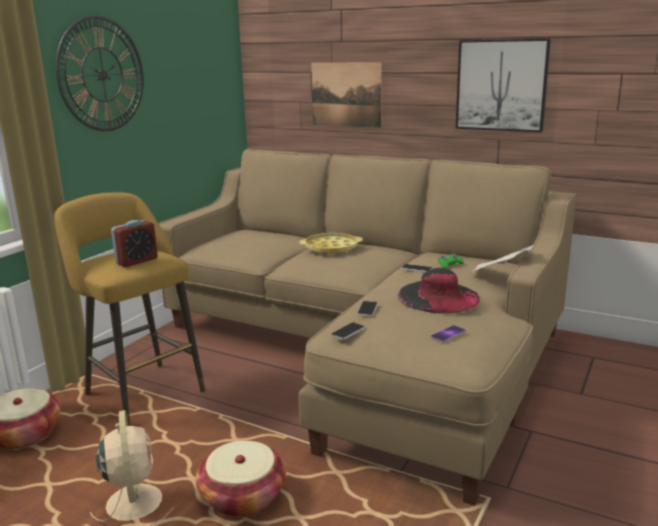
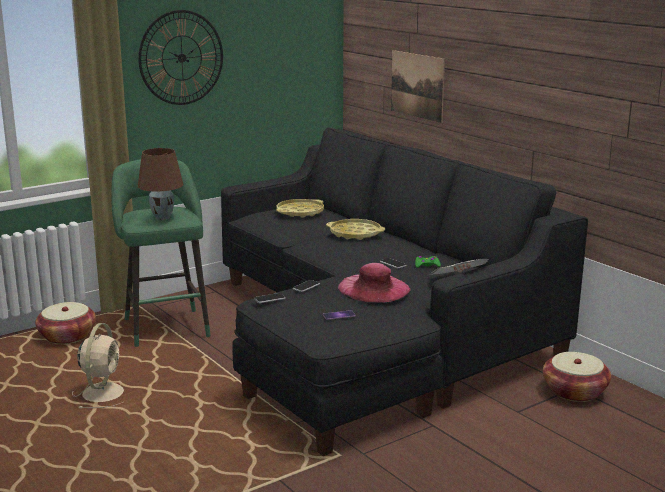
camera: 25 degrees right, 0 degrees up
(137, 261) = (163, 217): alarm clock -> brown table lamp
(141, 390) = (165, 326): yellow stool -> green stool
(243, 497) = (172, 408): basket -> basket (574, 391)
(248, 237) = (300, 212): none -> yellow tray
(368, 349) = (371, 335): beige sofa -> black sofa
(438, 297) = (374, 288): black hat -> pink hat
(501, 85) = (534, 97): picture -> none

